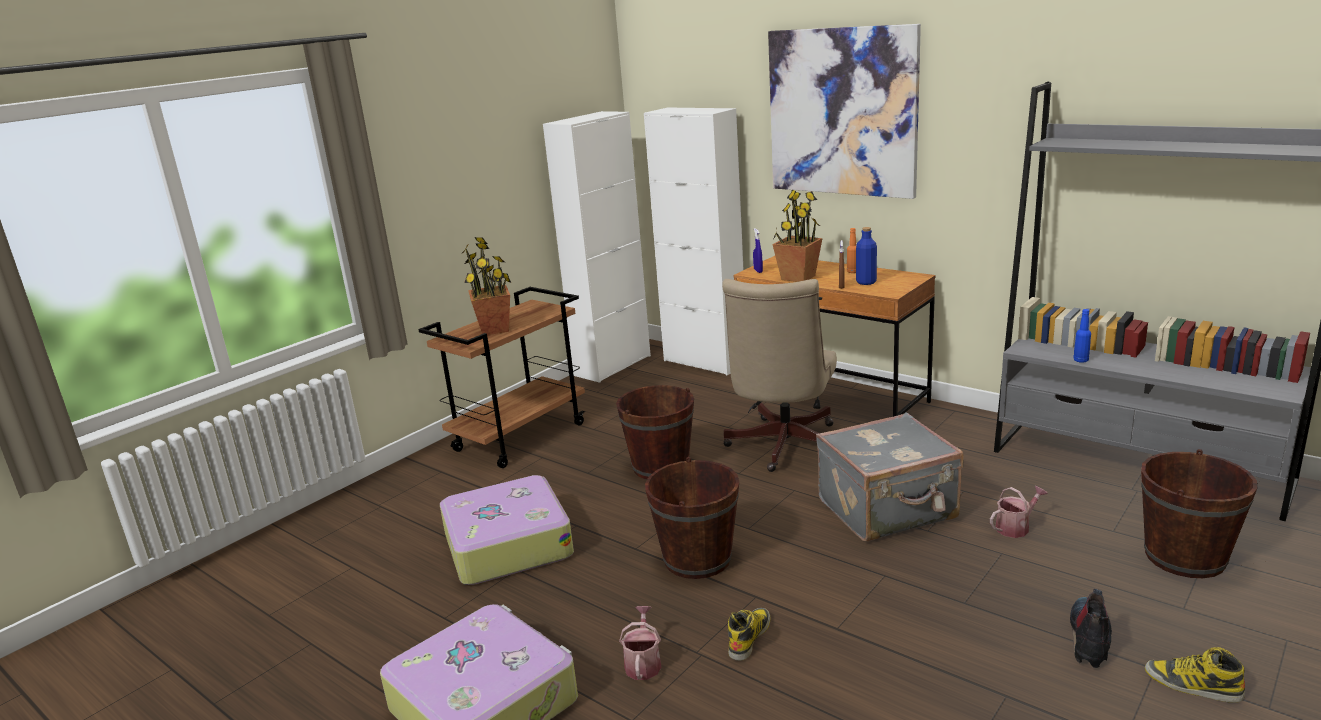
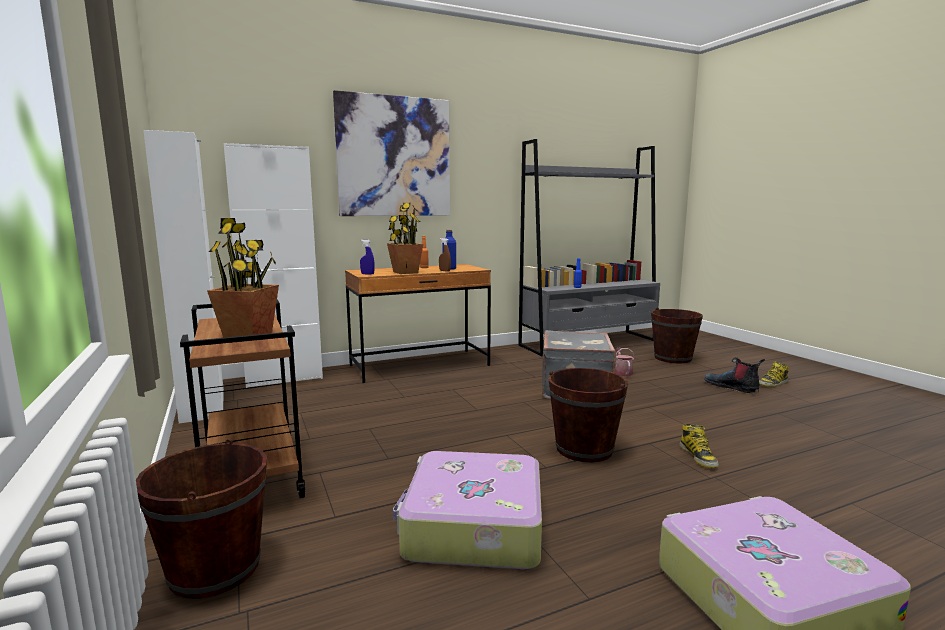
camera: 65 degrees left, 10 degrees down
(643, 663) = (718, 501): watering can -> none
(660, 467) = (427, 429): brown bucket -> brown bucket (214, 569)
(749, 637) = (698, 456): boot -> boot turned 150 degrees counterclockwise
(782, 447) = (462, 391): beige office chair -> none

